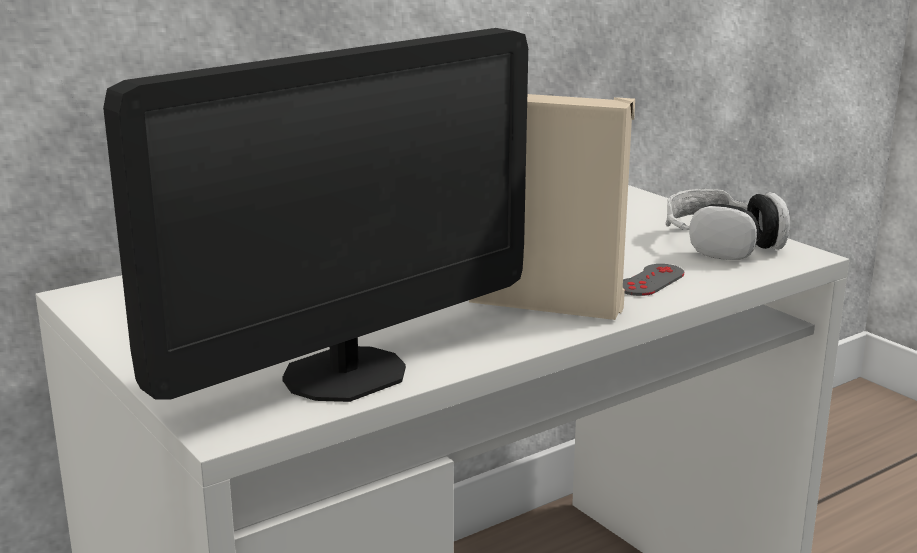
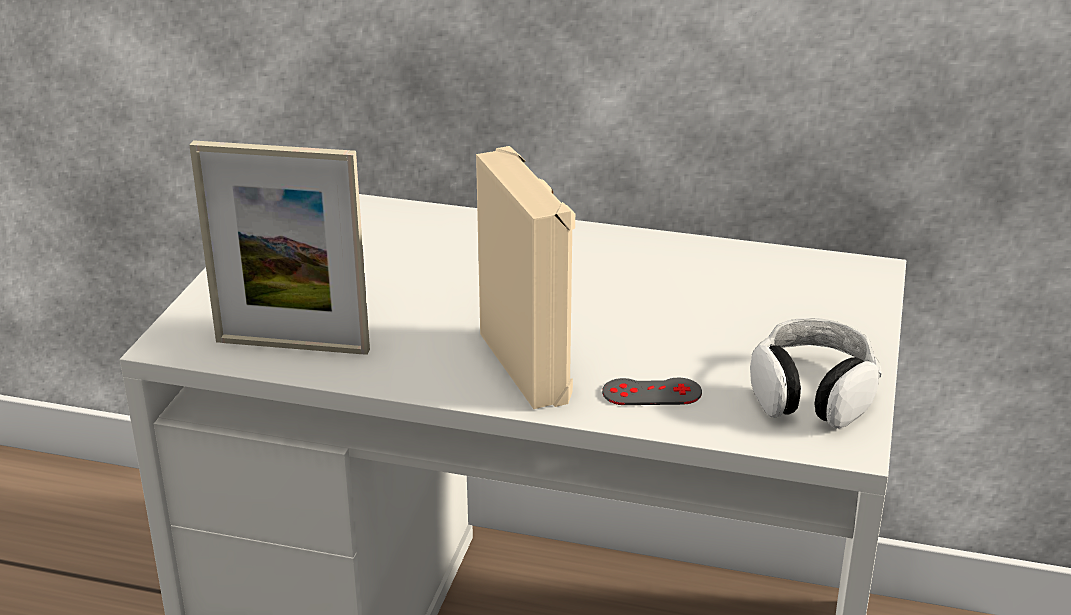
camera: 50 degrees right, 10 degrees up
(344, 374) = (292, 345): monitor -> picture frame

